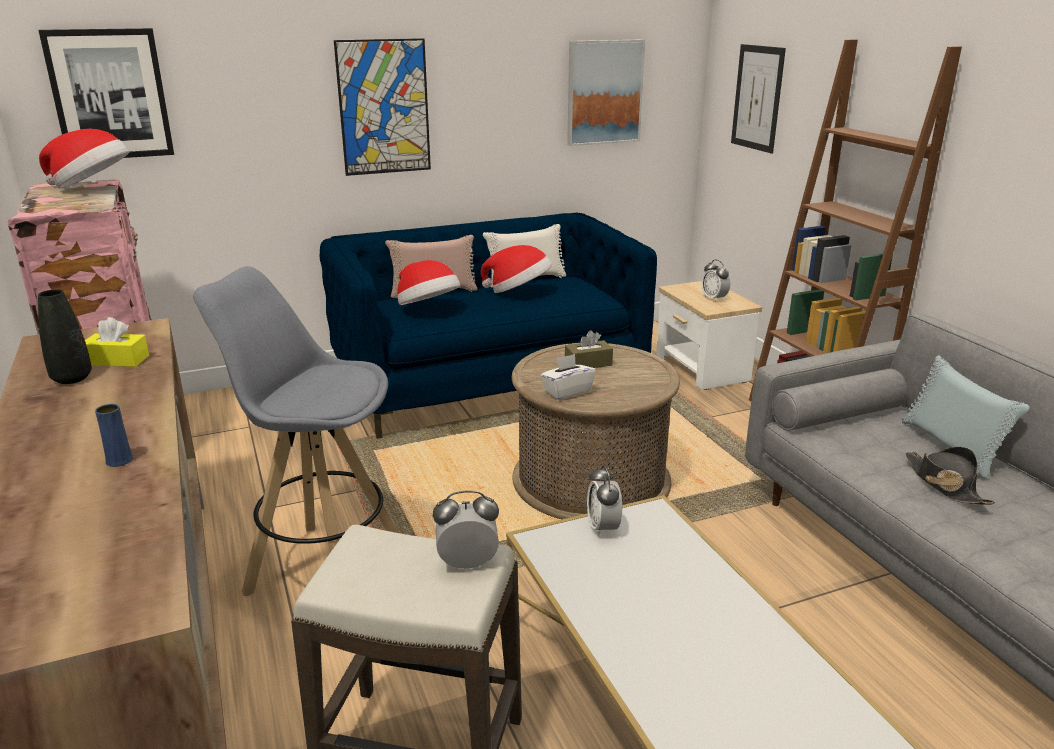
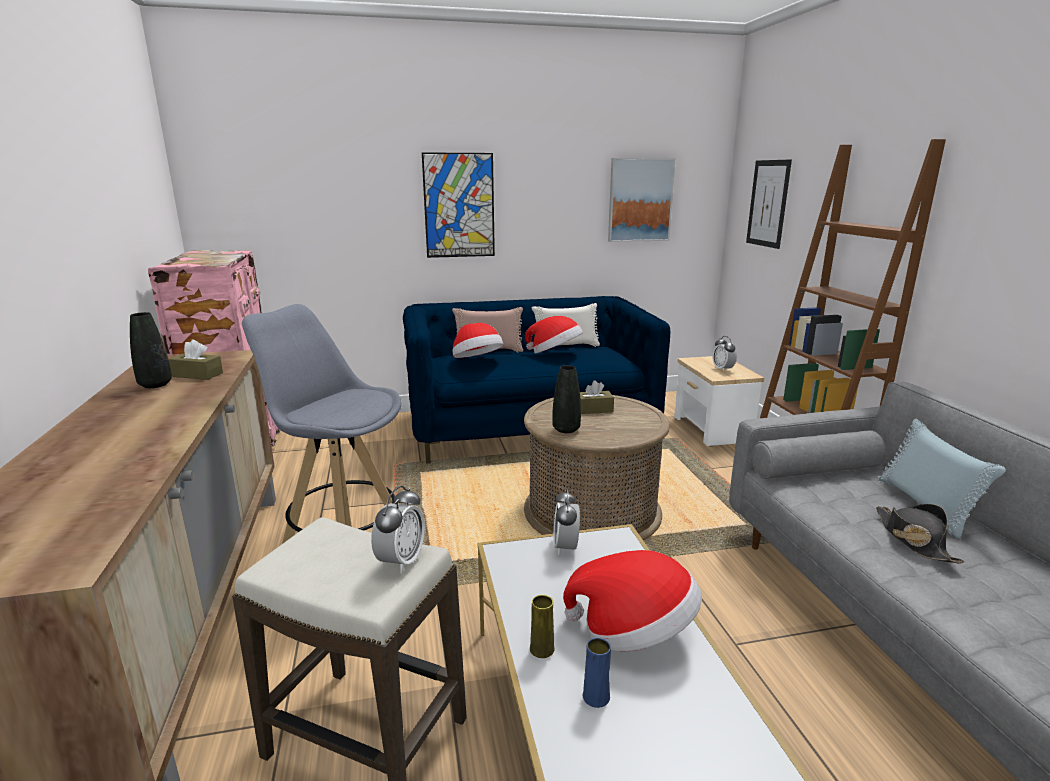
camera: 10 degrees right, 5 degrees down
(92, 187) = (226, 253): hat -> hat (633, 632)
(110, 95) = (252, 188): picture -> none
(117, 360) = (197, 375): yellow tissue box -> brown tissue box
(119, 460) = (142, 444): blue vase -> blue vase (596, 697)
(467, 563) = (401, 561): alarm clock -> alarm clock turned 105 degrees clockwise
(567, 392) = (566, 429): white tissue box -> black vase
(614, 636) = (542, 649): none -> yellow vase

